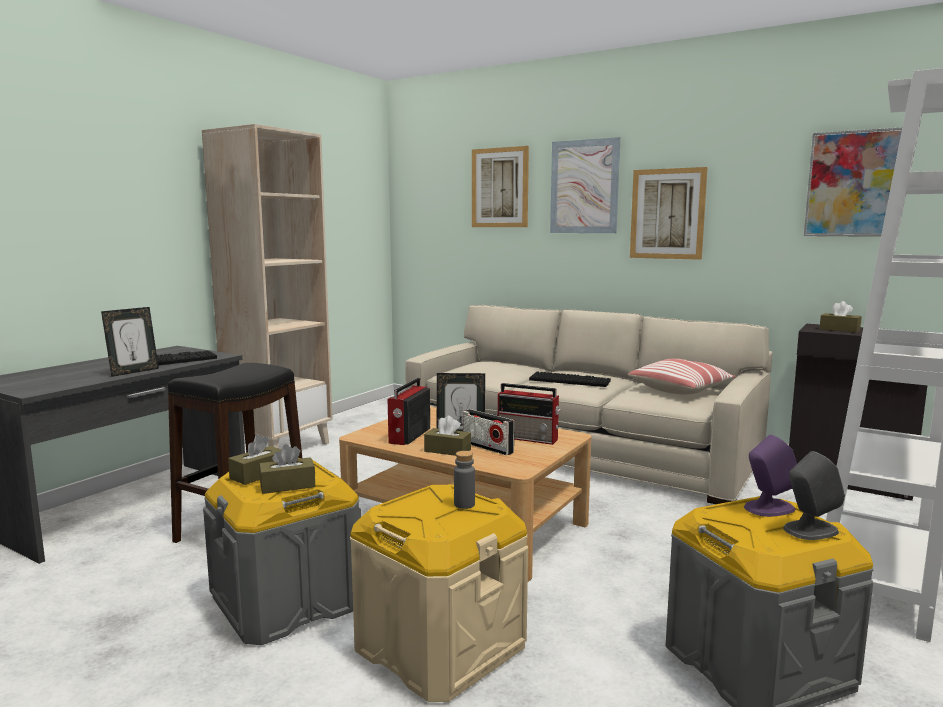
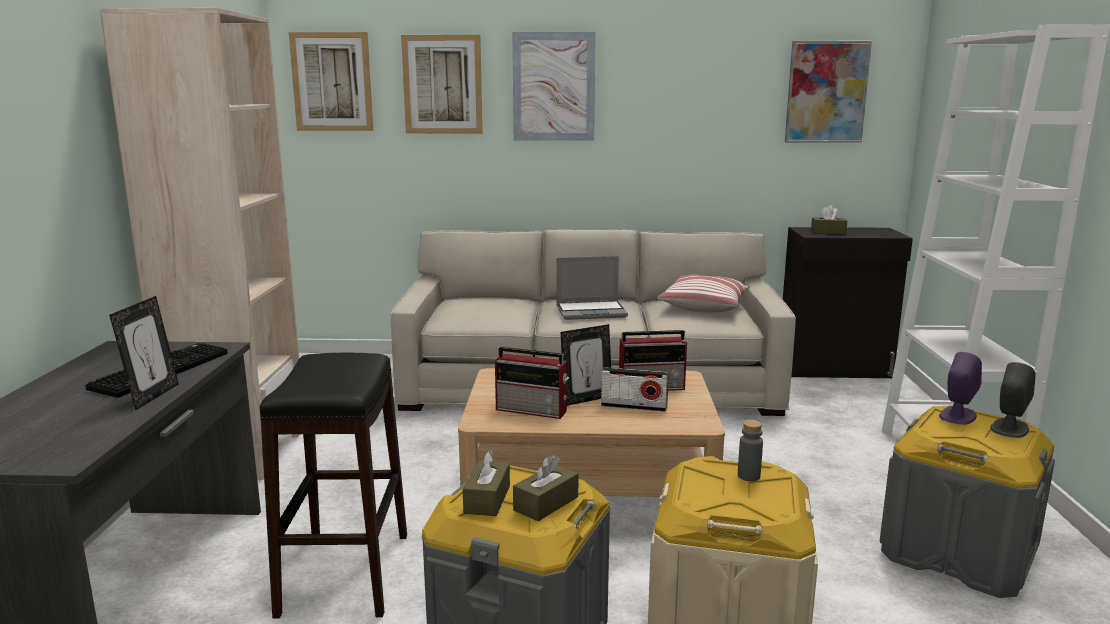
camera: 30 degrees left, 5 degrees up
(408, 436) = (533, 410): radio -> radio turned 60 degrees counterclockwise
(447, 450) = (602, 419): brown tissue box -> none
(570, 381) = (592, 312): keyboard -> laptop
(667, 214) = (650, 119): picture -> picture (332, 82)

